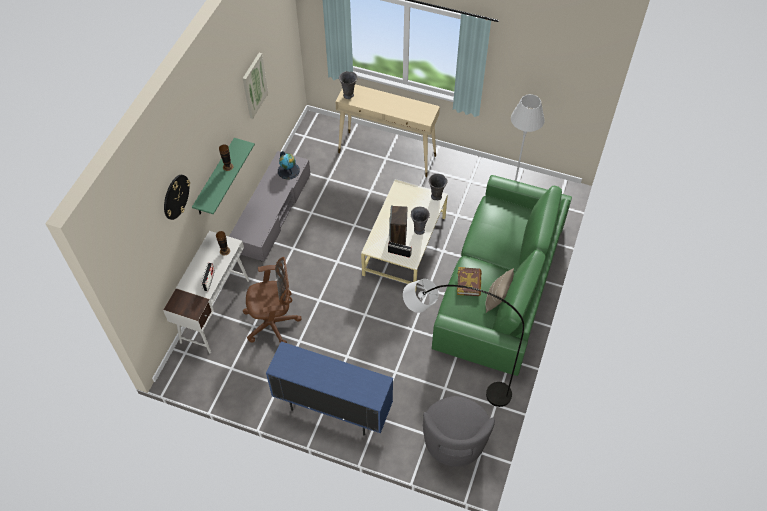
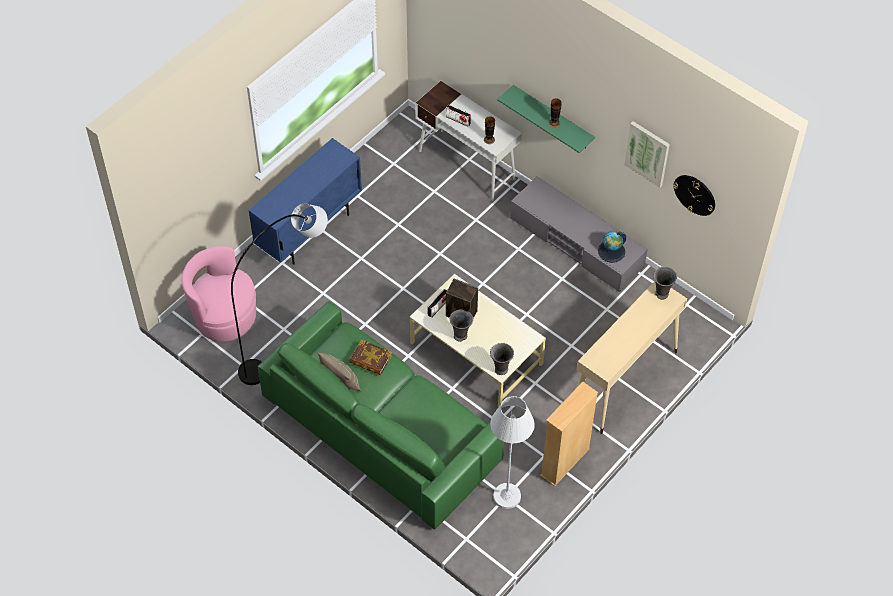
camera: 110 degrees right, 0 degrees up
(175, 197) = (500, 48): wall clock -> wall clock (695, 194)
(274, 323) = (429, 208): brown office chair -> none
(454, 441) = (224, 316): grey armchair -> pink armchair
(469, 169) = (565, 462): none -> beige bookcase

